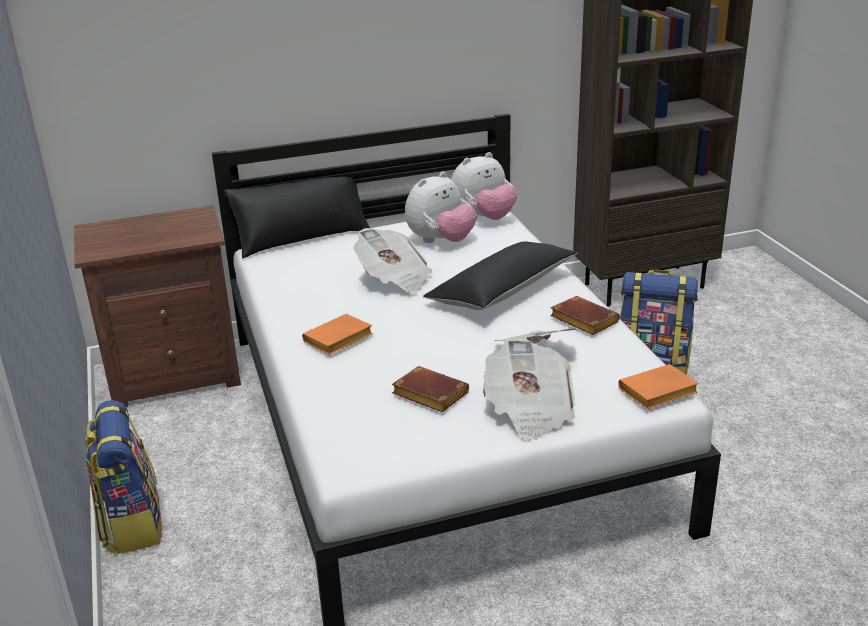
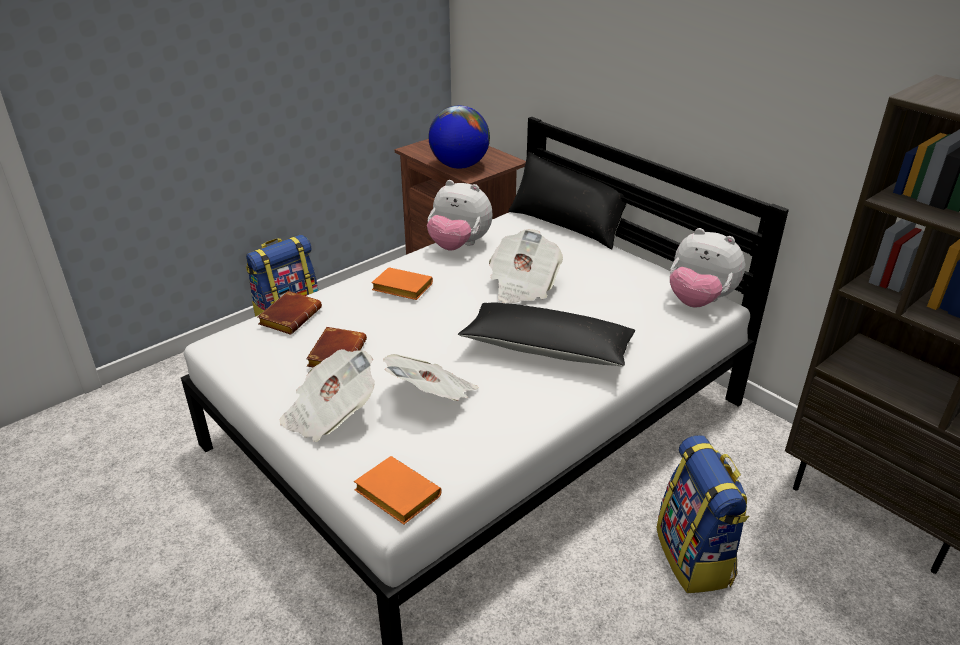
camera: 65 degrees right, 5 degrees up
(175, 237) = (459, 166): none -> globe
(441, 241) = (622, 290): plush toy -> plush toy (459, 246)
(581, 320) = (519, 413): brown book -> brown book (290, 316)

